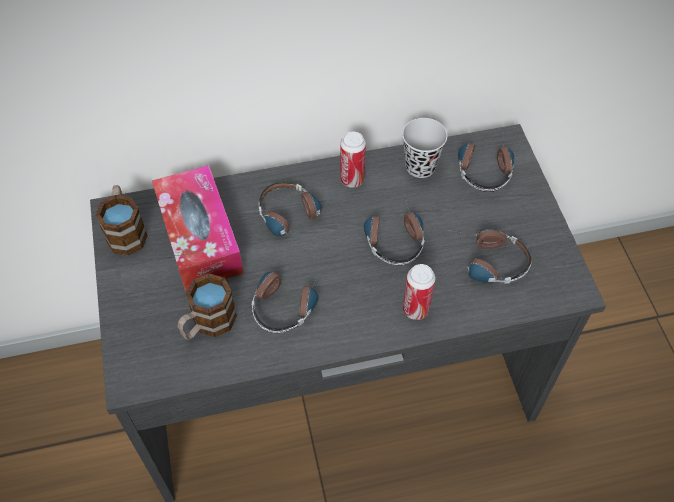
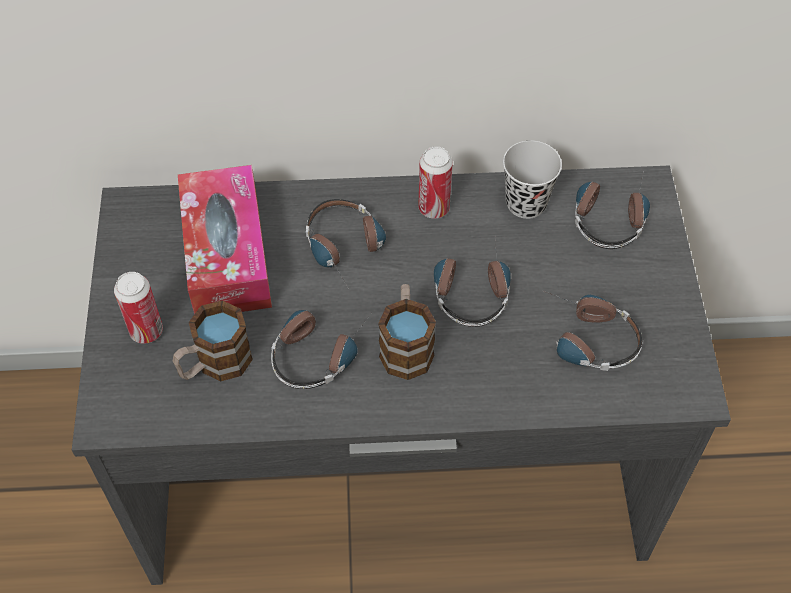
camera: 10 degrees right, 0 degrees up
(126, 231) = (138, 233): mug -> mug (406, 345)
(415, 309) = (480, 386): can -> can (146, 331)

